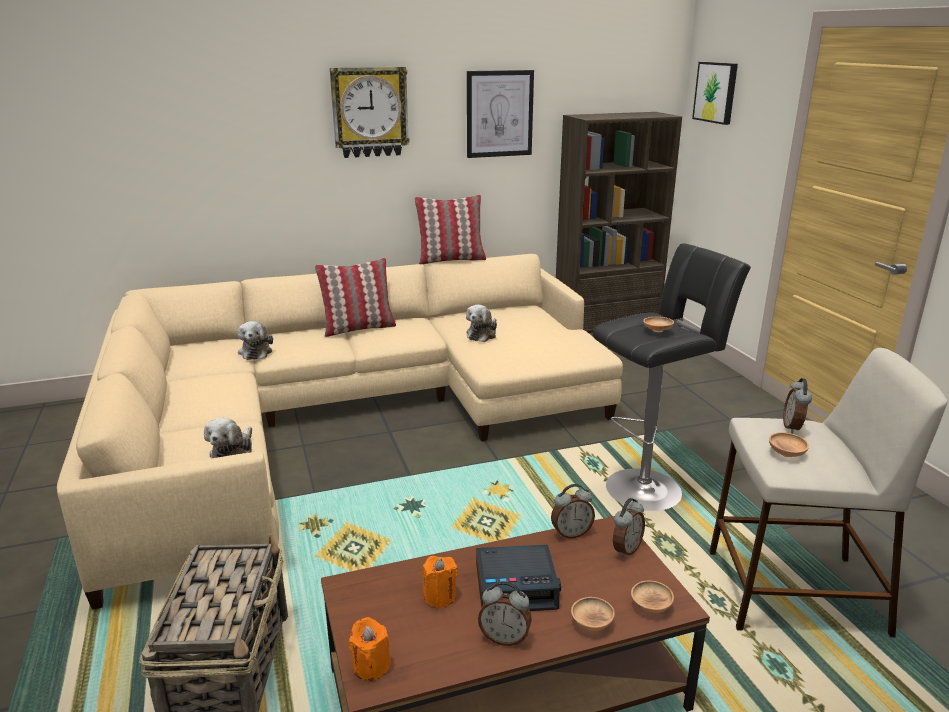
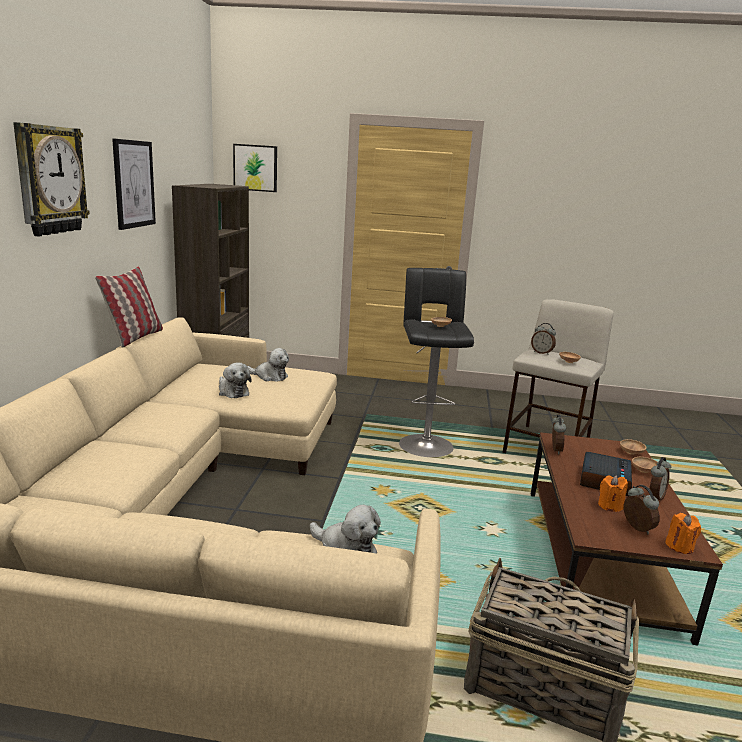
camera: 65 degrees left, 5 degrees down
(256, 352) = (83, 494): plush toy -> plush toy (270, 376)
(358, 328) = (123, 430): pillow -> none
(625, 549) = (577, 442): alarm clock -> alarm clock (636, 528)

